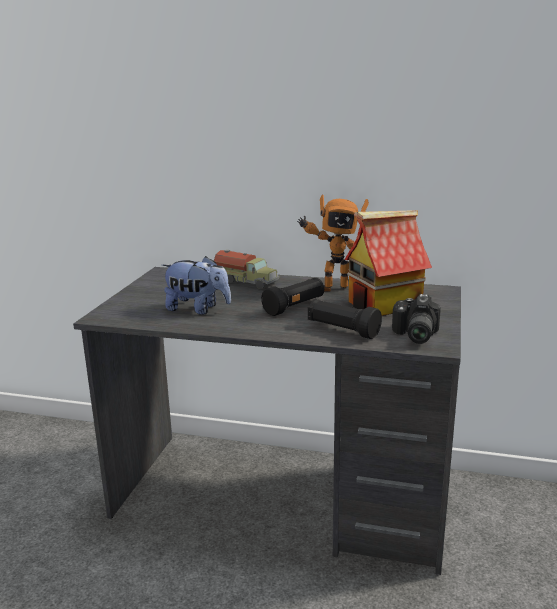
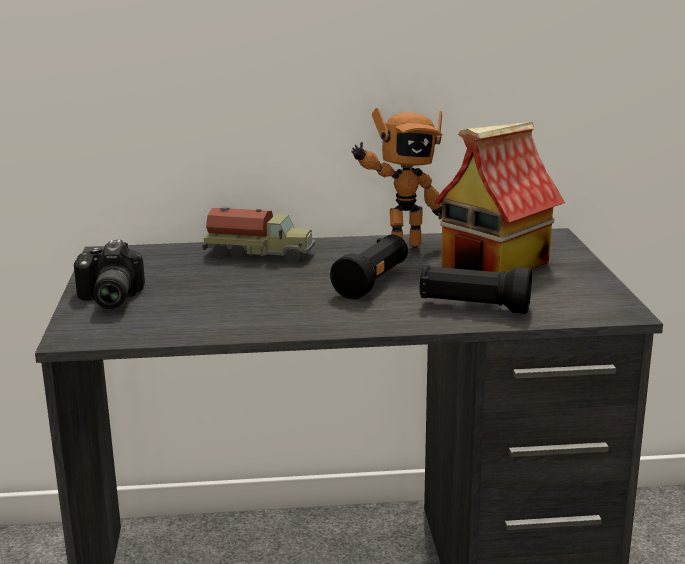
camera: 20 degrees left, 0 degrees up
(198, 309) = (227, 304): plush toy -> none
(413, 335) = (575, 301): camera -> camera (107, 299)

